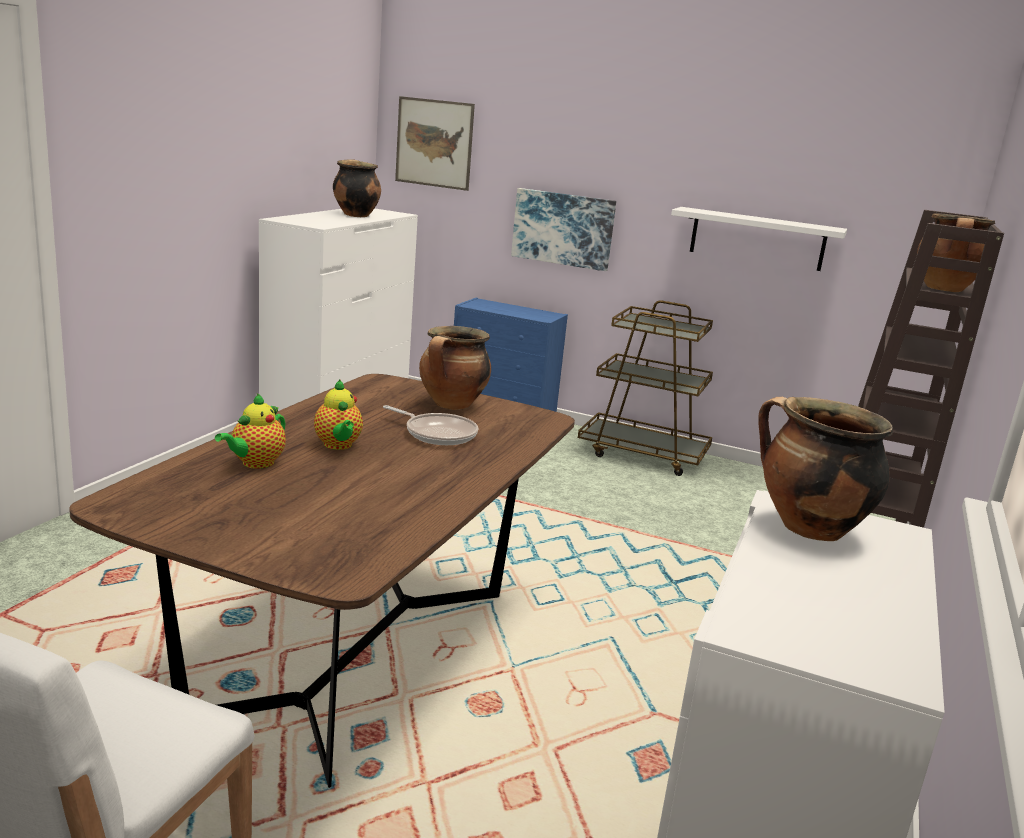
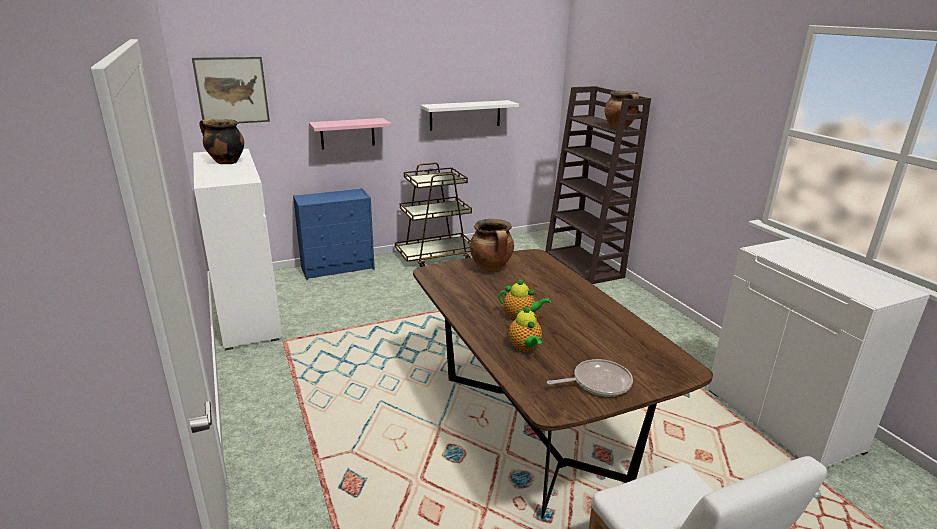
camera: 45 degrees left, 5 degrees up
(437, 434) = (529, 286): frying pan -> frying pan (598, 382)
(563, 228) = (347, 133): picture -> pink shelf
(807, 528) = (784, 255): cooking pot -> none

